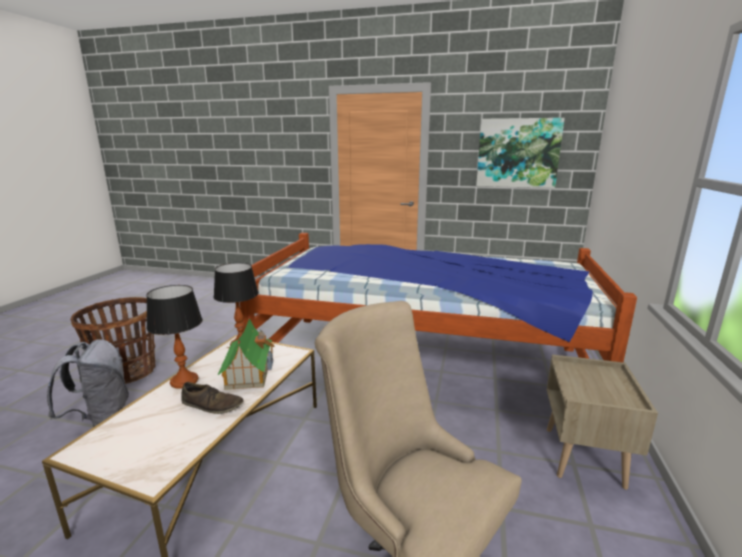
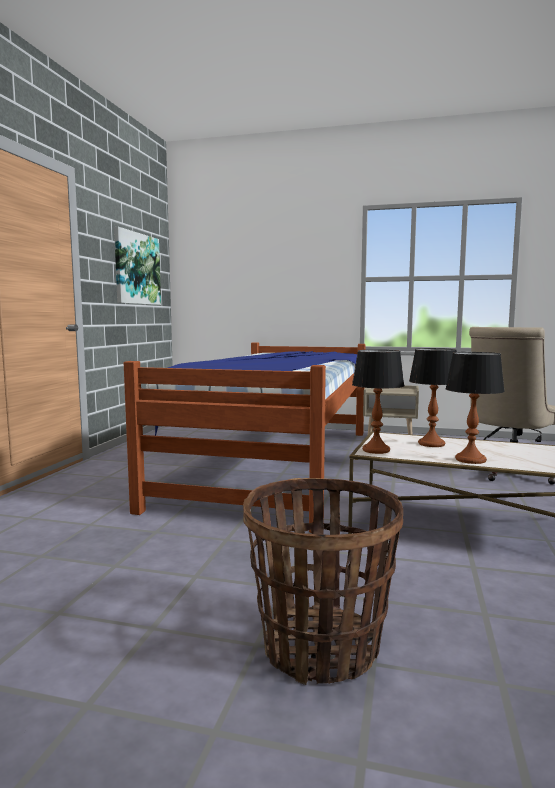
camera: 90 degrees left, 10 degrees down
(100, 418) = (466, 623): grey backpack -> none
(212, 405) = (494, 448): brown shoe -> none
(248, 372) = (431, 444): toy house -> table lamp

